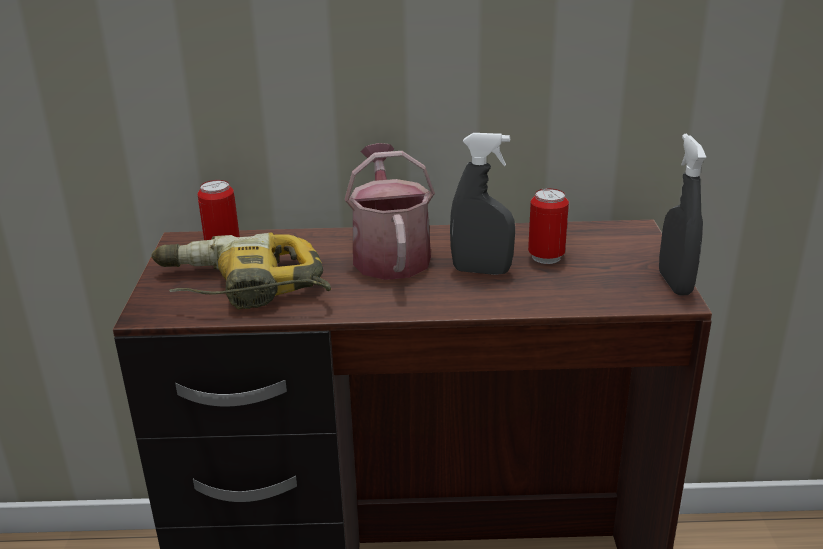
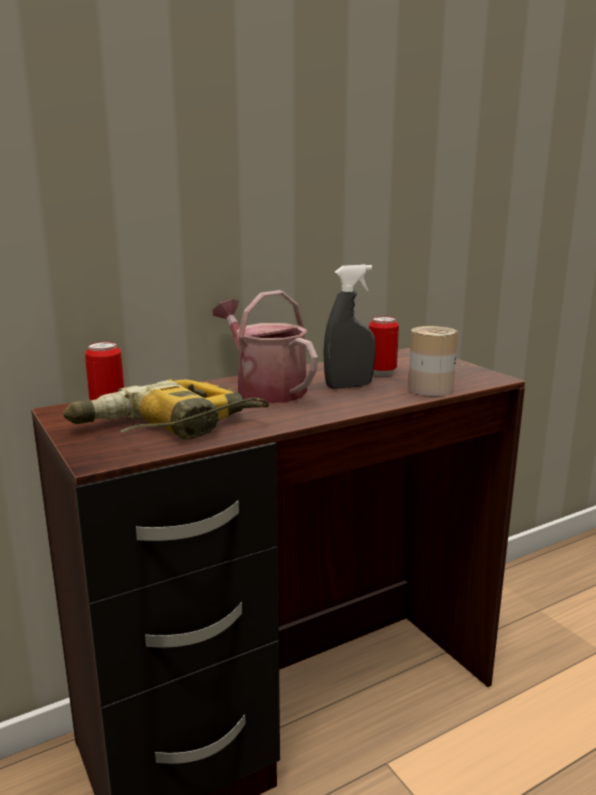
camera: 30 degrees left, 10 degrees down
(568, 298) = (430, 389): none -> can
(674, 283) = (482, 371): grey spray bottle -> none

